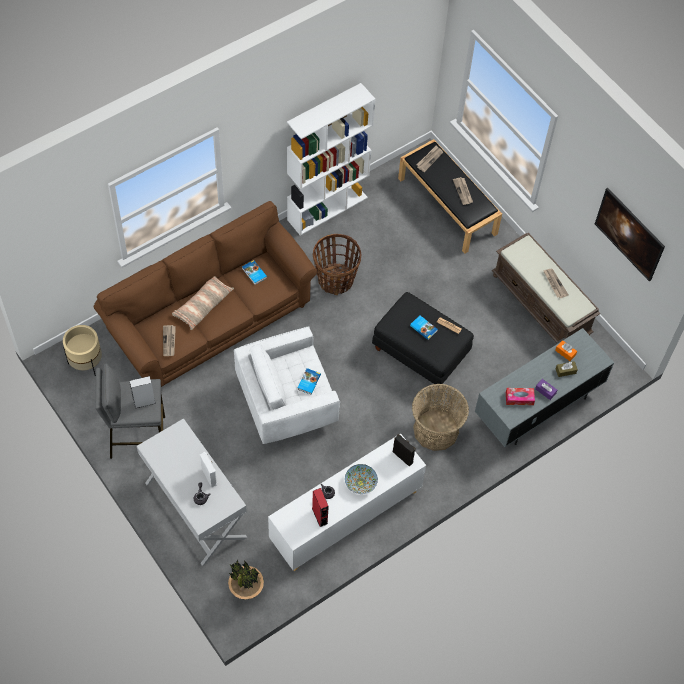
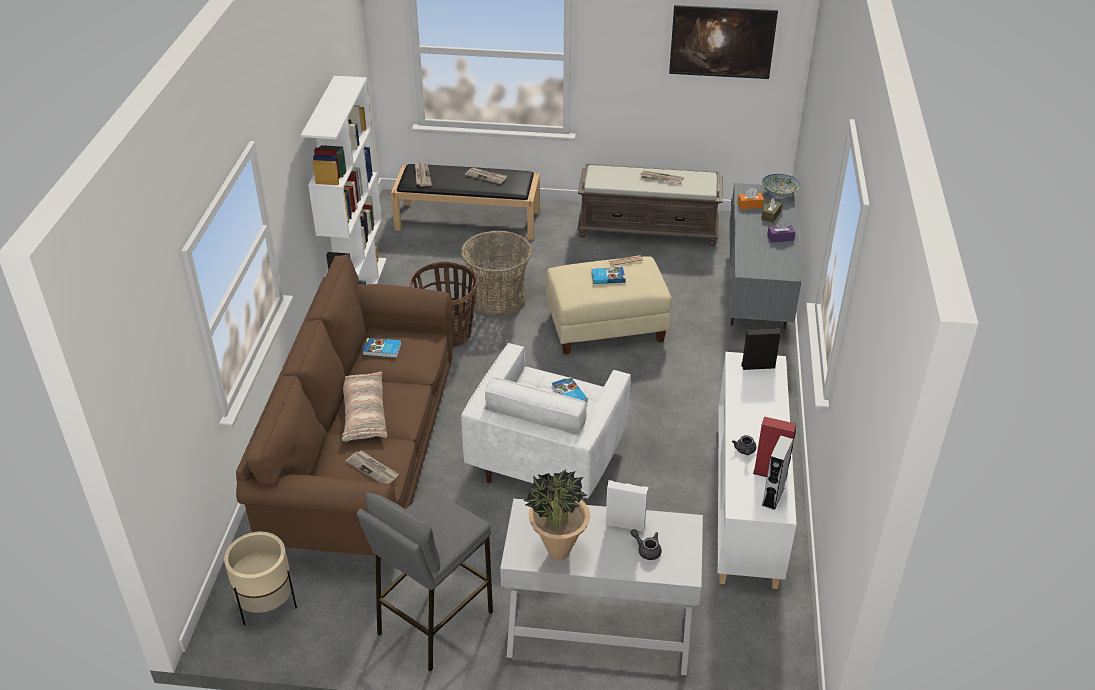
camera: 45 degrees left, 20 degrees down
(144, 402) = (446, 520): grey speaker -> grey speaker (773, 496)
(246, 594) = (768, 655): potted plant -> potted plant (558, 553)
(360, 483) = (758, 415): bowl -> bowl (779, 193)
(421, 352) = (606, 326): black ottoman -> beige ottoman
(436, 430) = (710, 370): basket -> basket (498, 298)
(519, 398) = (771, 257): tissue box -> none

